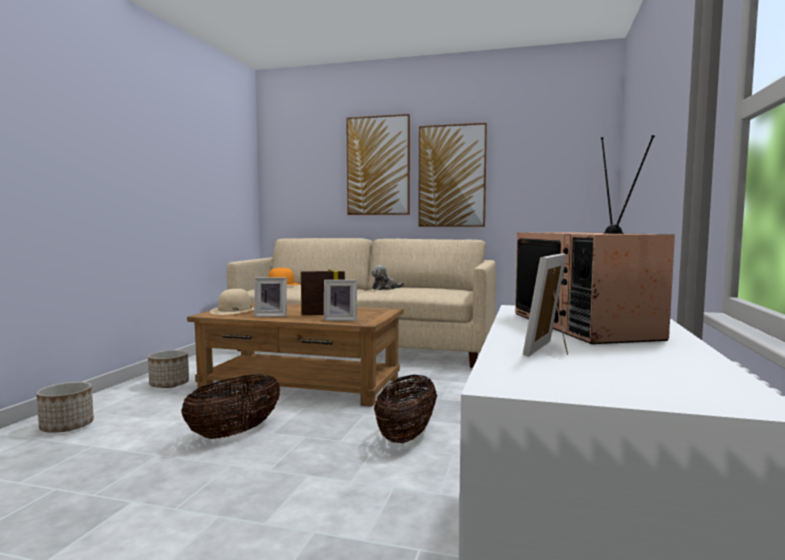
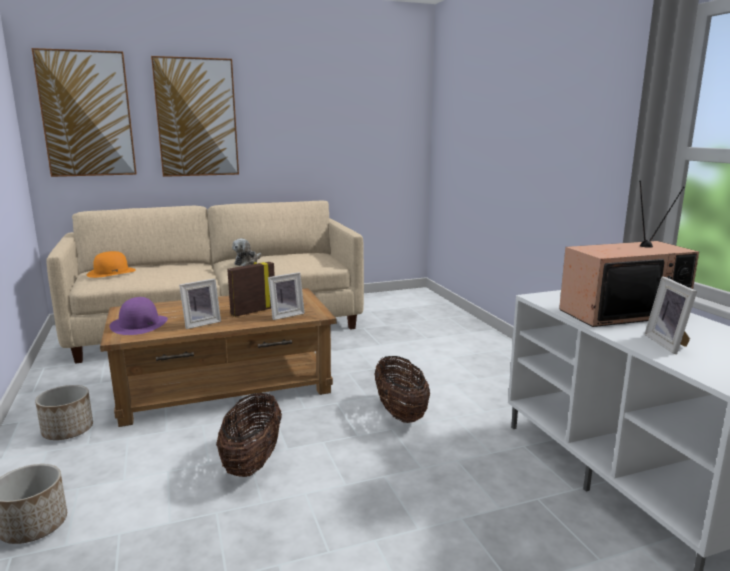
camera: 35 degrees left, 10 degrees up
(234, 311) = (139, 324): beige hat -> purple hat
(452, 176) = (282, 132): picture -> picture (87, 114)
(586, 326) = (622, 312): television -> television turned 60 degrees counterclockwise

